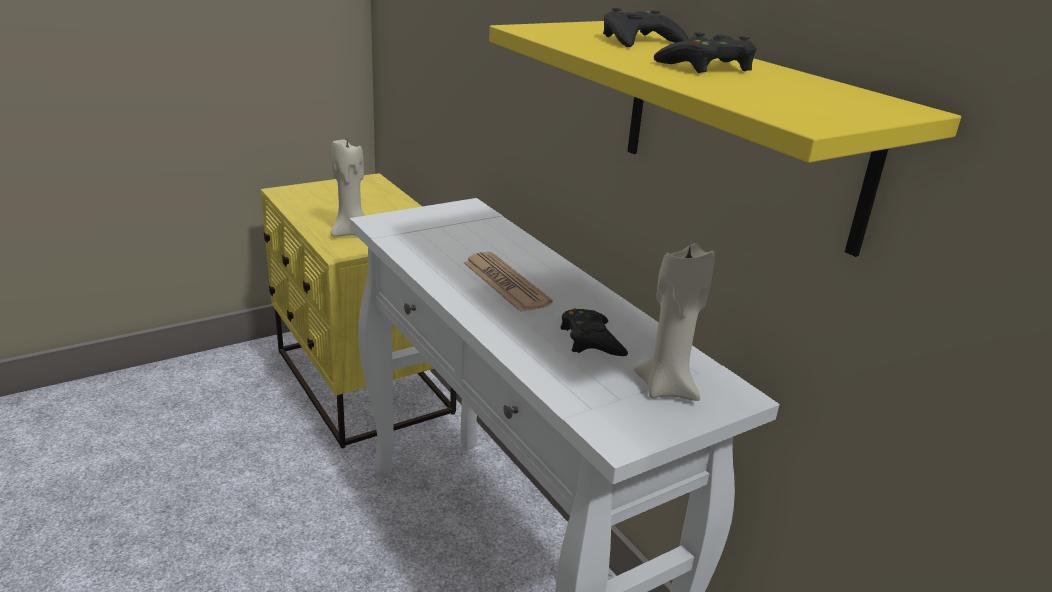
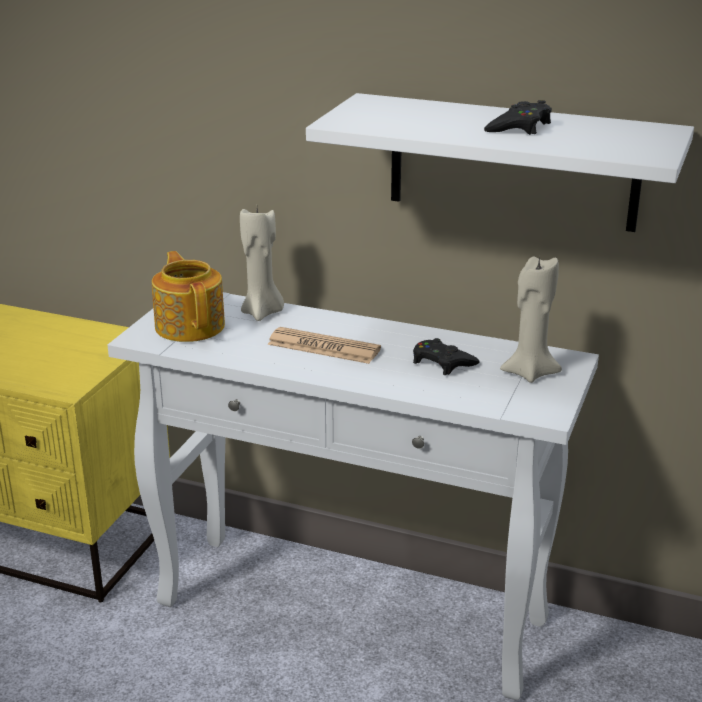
camera: 35 degrees left, 0 degrees up
(352, 233) = (48, 367): beige candle -> beige candle (263, 313)
(430, 227) = (190, 325): none -> teapot
(640, 40) = (428, 113): black game controller -> none
(740, 129) = (513, 162): yellow shelf -> white shelf

